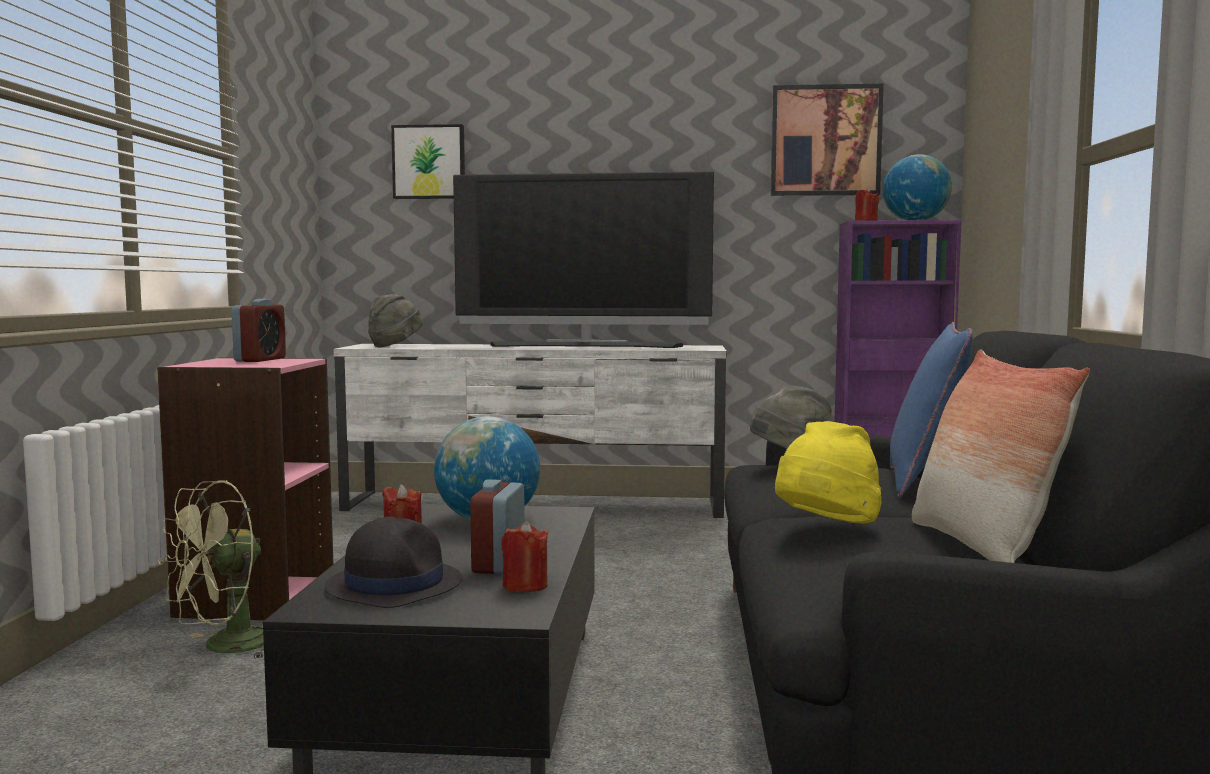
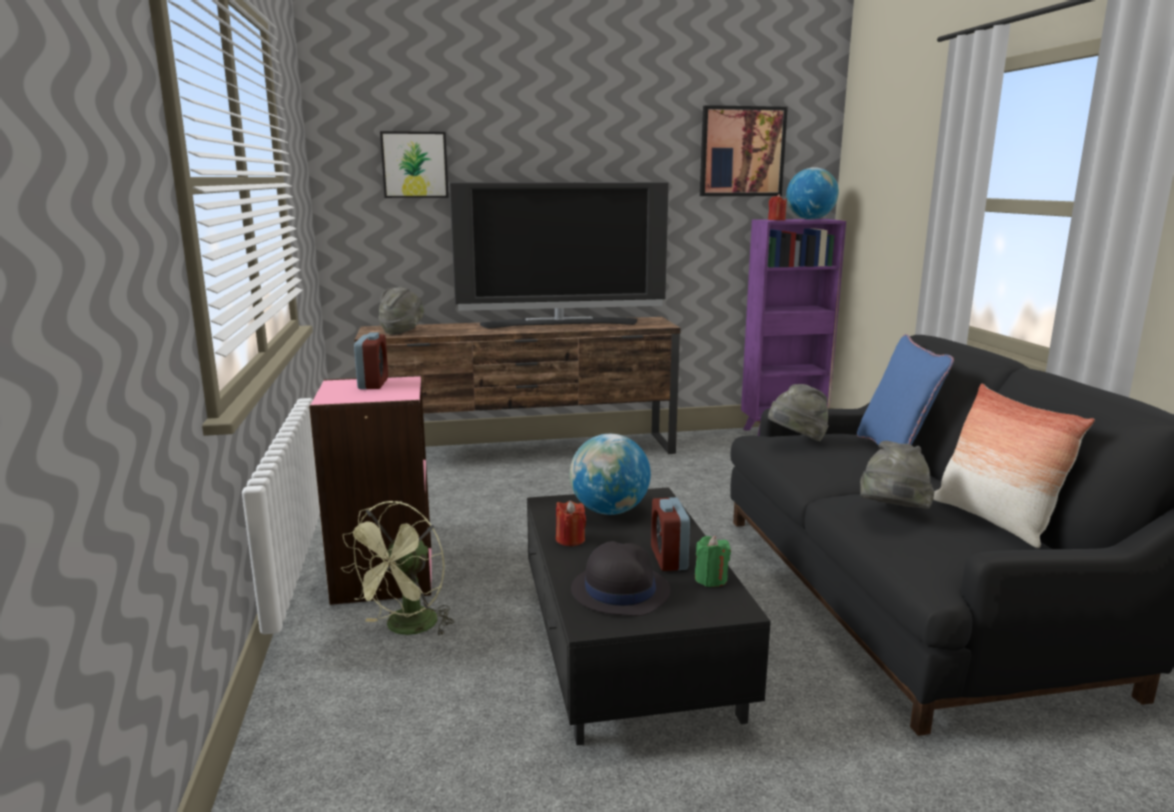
camera: 15 degrees left, 10 degrees up
(525, 586) = (711, 579): red candle -> green candle
(536, 505) = (524, 452): white tv stand -> brown tv stand
(826, 528) = (892, 514): yellow hat -> grey hat

